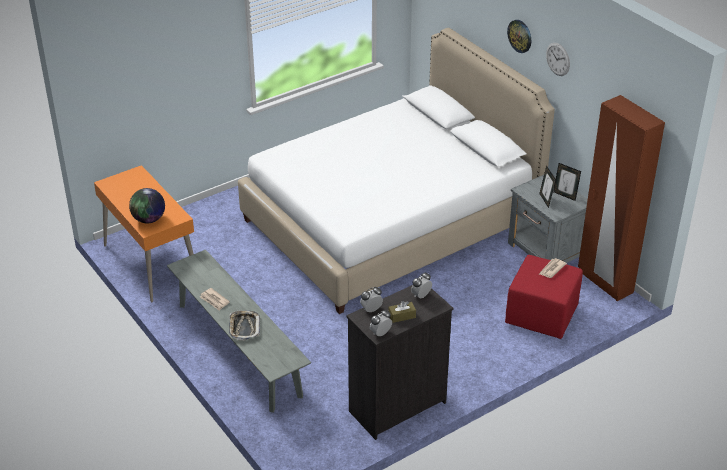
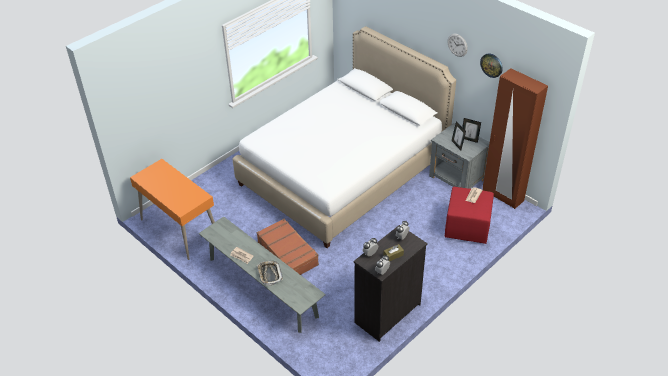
camera: 10 degrees left, 5 degrees up
(149, 219) = (180, 202): globe -> none
(285, 313) = (288, 253): none -> brown suitcase
(520, 36) = (425, 29): wall clock -> wall clock (491, 65)

